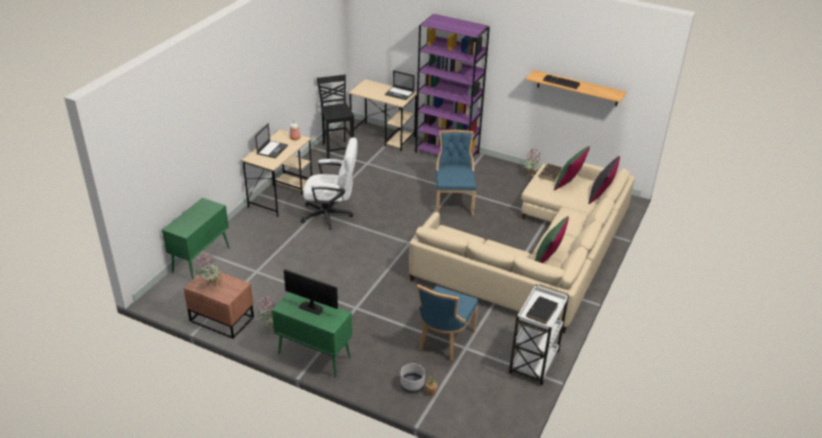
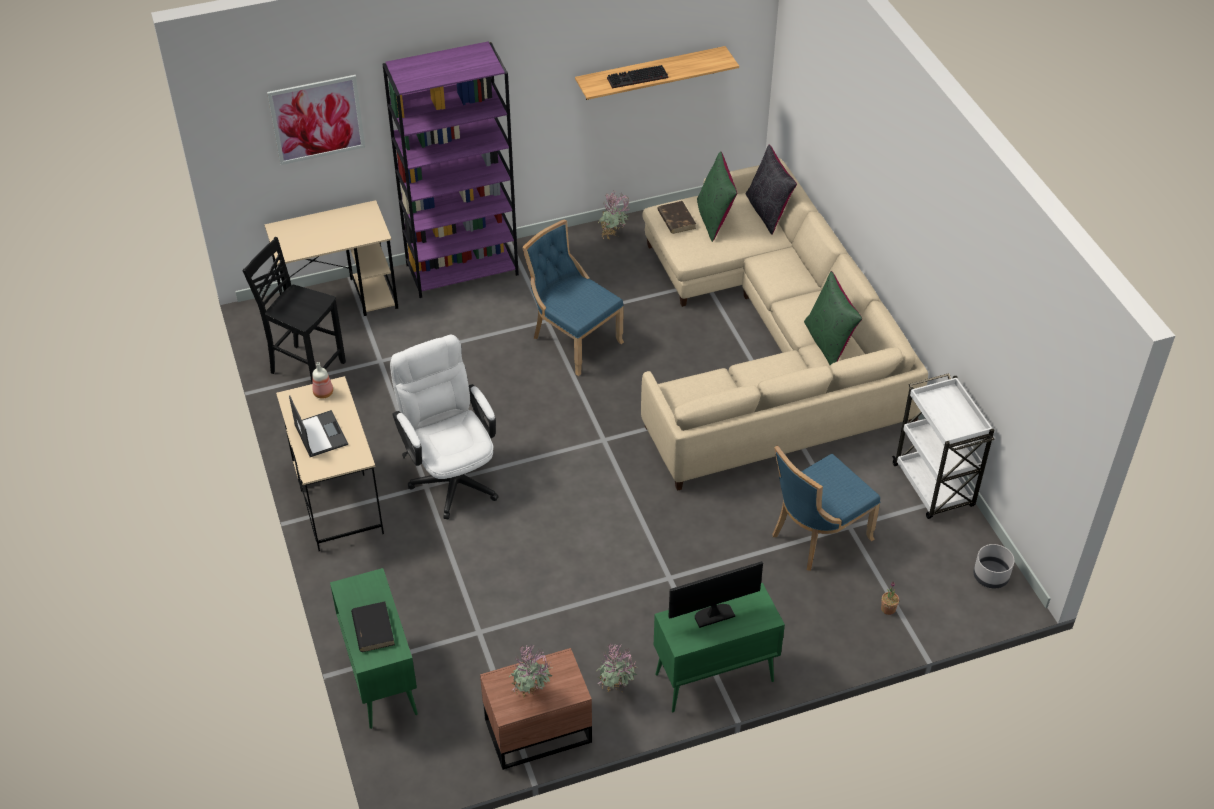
camera: 45 degrees left, 10 degrees up
(331, 215) = (451, 475): white office chair -> white office chair turned 75 degrees counterclockwise
(397, 32) = (317, 119): none -> picture
(400, 93) = (354, 218): laptop -> none
(412, 386) = (861, 619): grey planter -> grey planter (991, 576)
(444, 340) = (816, 536): blue chair -> blue chair turned 75 degrees clockwise
(542, 311) = (954, 416): black book -> black book (373, 628)

